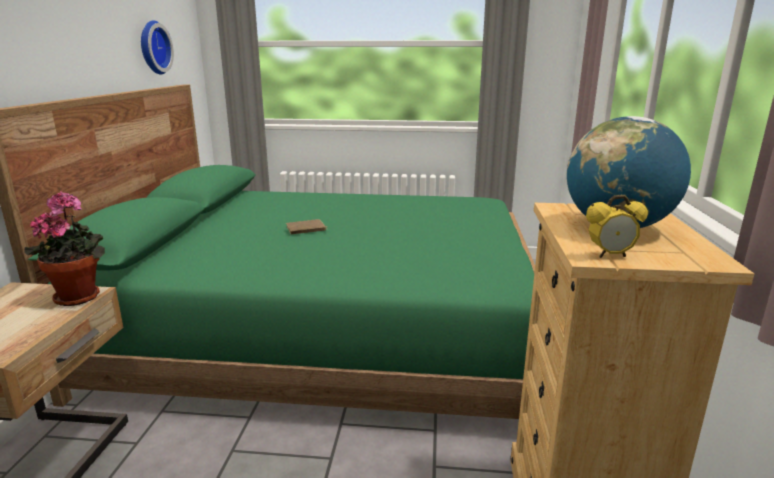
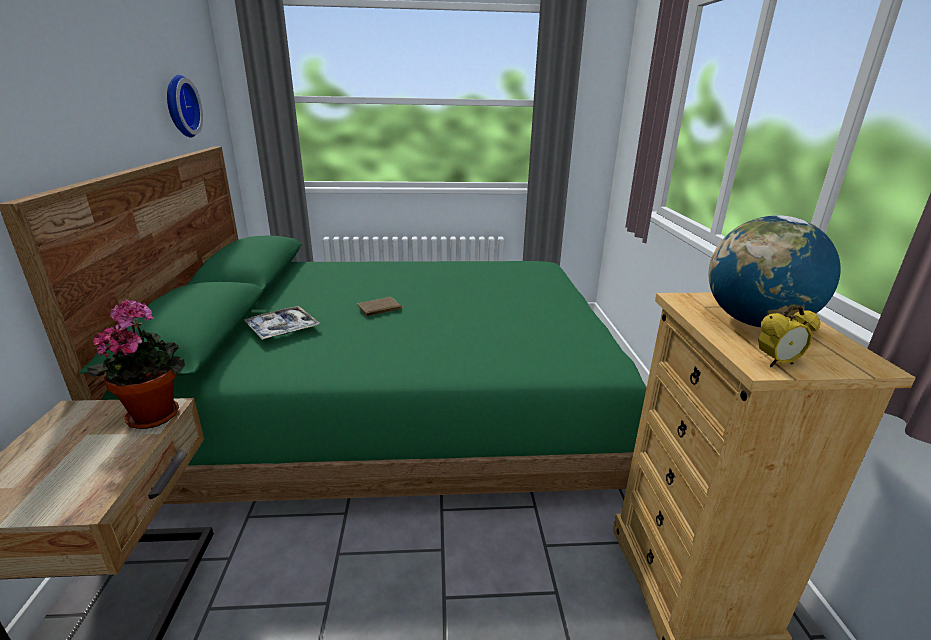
camera: 10 degrees left, 5 degrees up
(212, 241) = (282, 329): none -> tray

